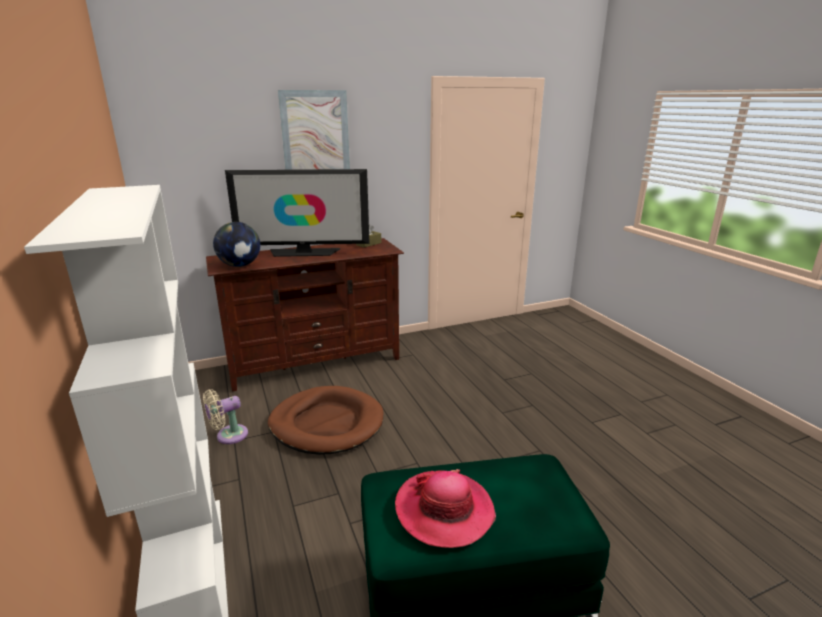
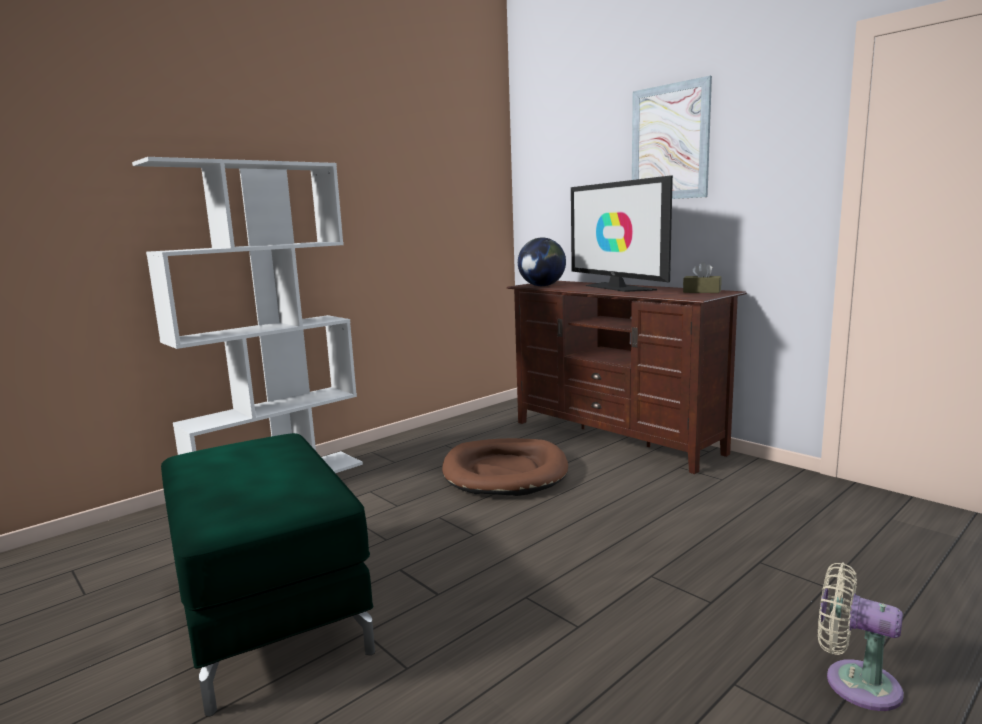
camera: 70 degrees right, 10 degrees down
(228, 436) = (450, 441): beige fan -> beige fan (854, 682)
(444, 510) = (233, 460): hat -> none

